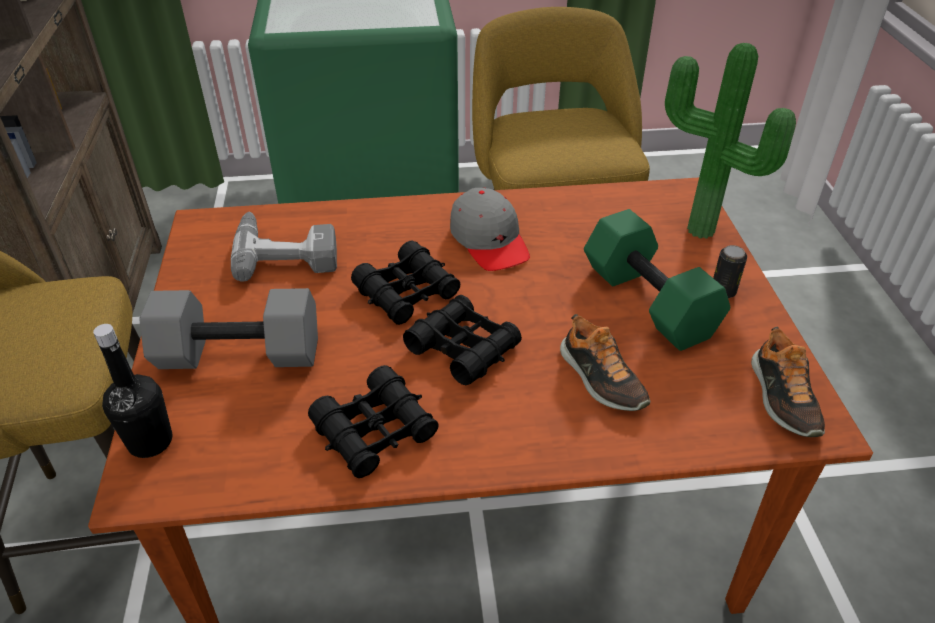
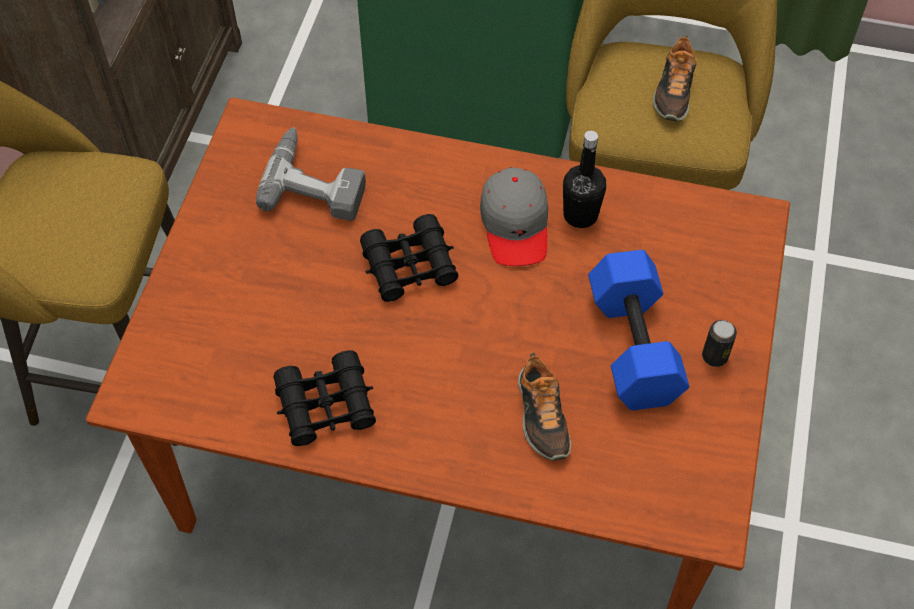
camera: 20 degrees right, 15 degrees up
(150, 441) = (146, 358): black bottle -> black bottle (580, 215)
(241, 352) = (242, 289): grey dumbbell -> none
(463, 348) = (434, 345): black binoculars -> none
(646, 301) = (631, 345): green dumbbell -> blue dumbbell
(699, 233) = (735, 277): potted plant -> none
(782, 398) = (696, 488): shoe -> shoe (674, 91)

